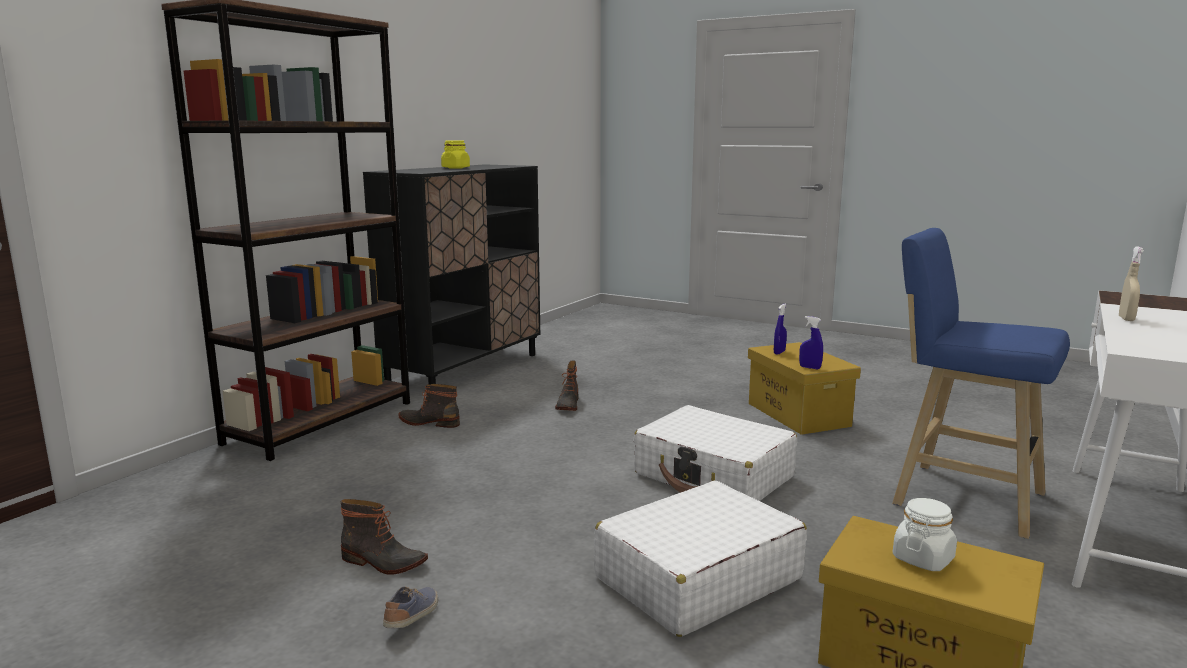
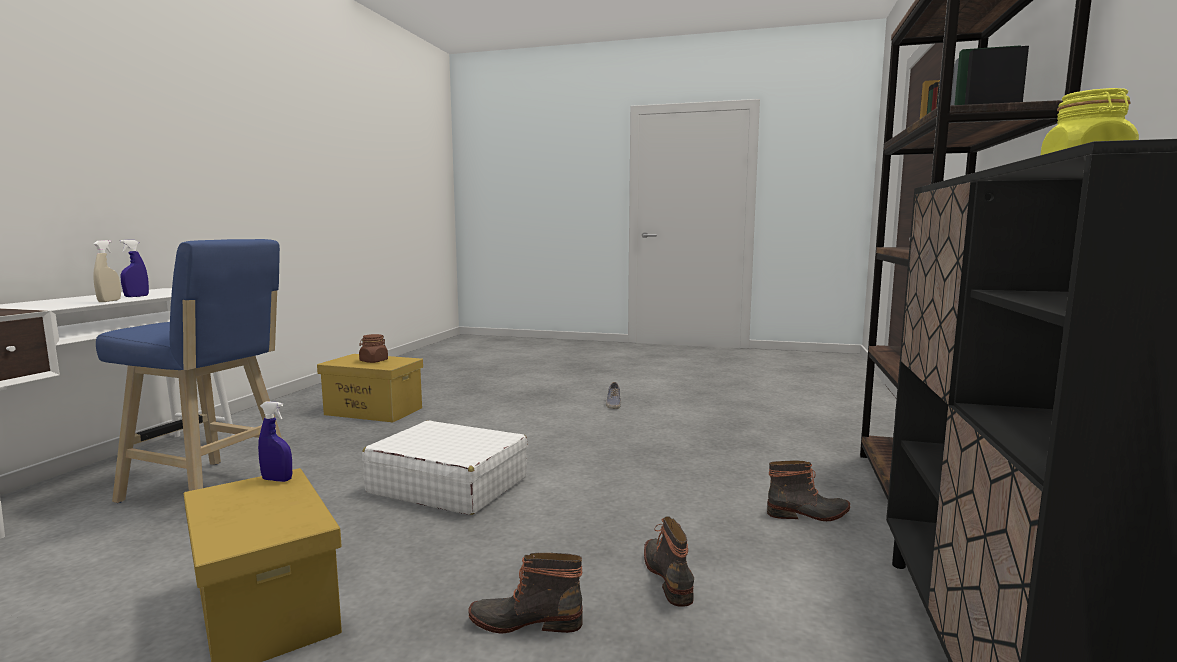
camera: 165 degrees right, 5 degrees down
(383, 563) = (656, 415): boot -> boot (526, 620)
(697, 578) = (473, 425): white suitcase -> none
(779, 352) = (290, 514): blue spray bottle -> blue spray bottle (136, 296)
(923, 559) = (373, 361): white jar -> brown jar

